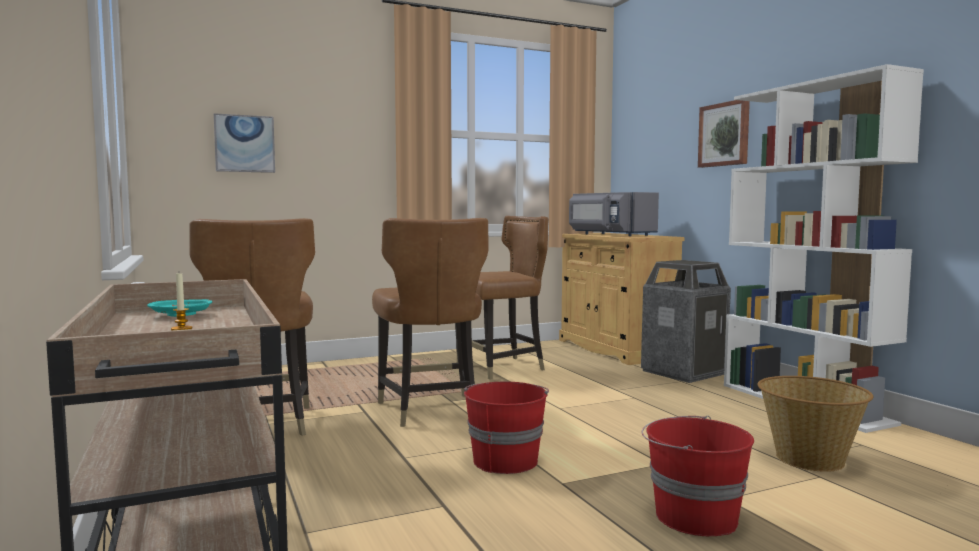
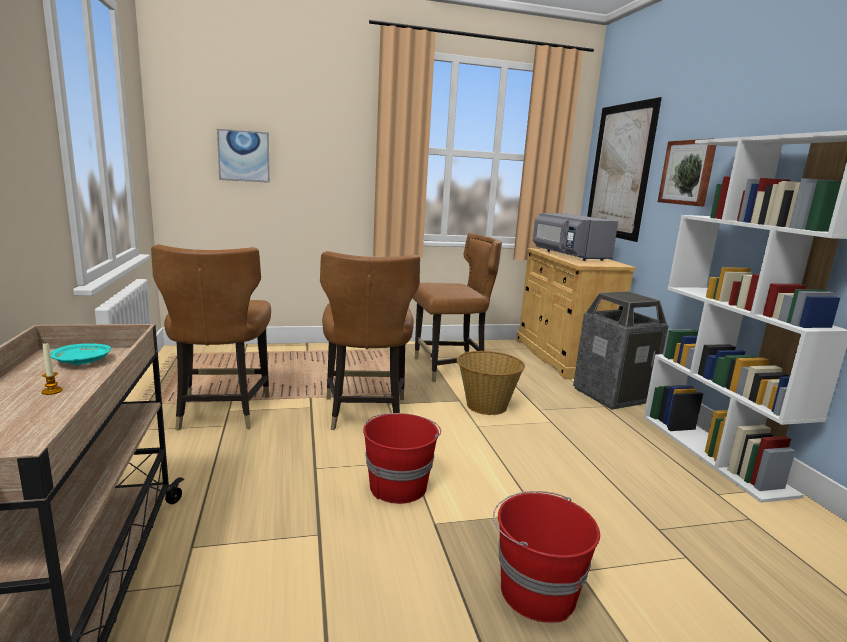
camera: 10 degrees right, 10 degrees up
(650, 145) = (619, 171): none -> picture
(809, 459) = (686, 531): basket -> basket (486, 406)

